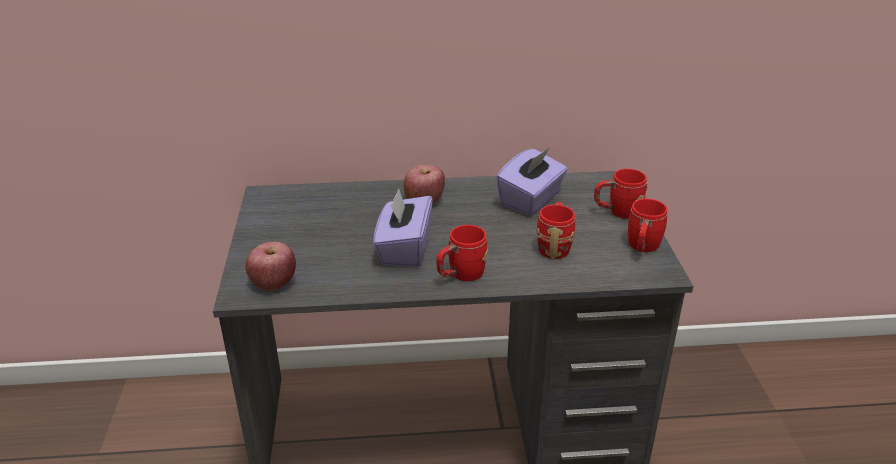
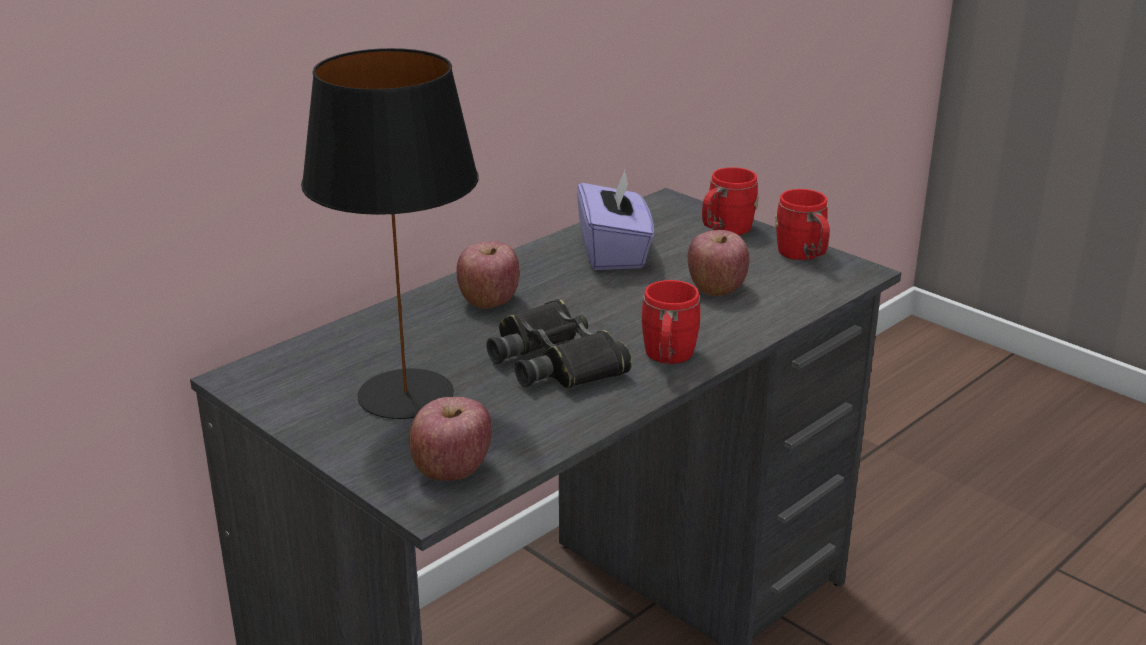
camera: 40 degrees left, 5 degrees down
(312, 234) = (403, 394): none -> black table lamp
(404, 249) = (555, 360): purple tissue box -> black binoculars
(554, 246) = (716, 288): red mug -> apple

